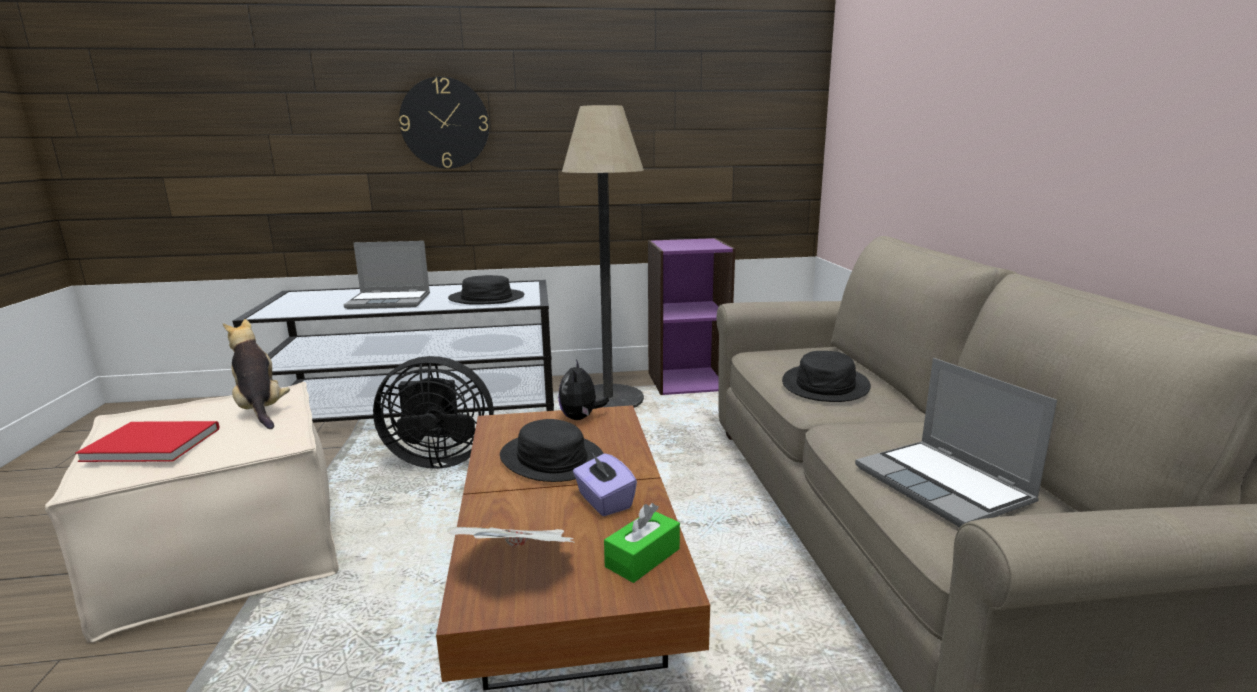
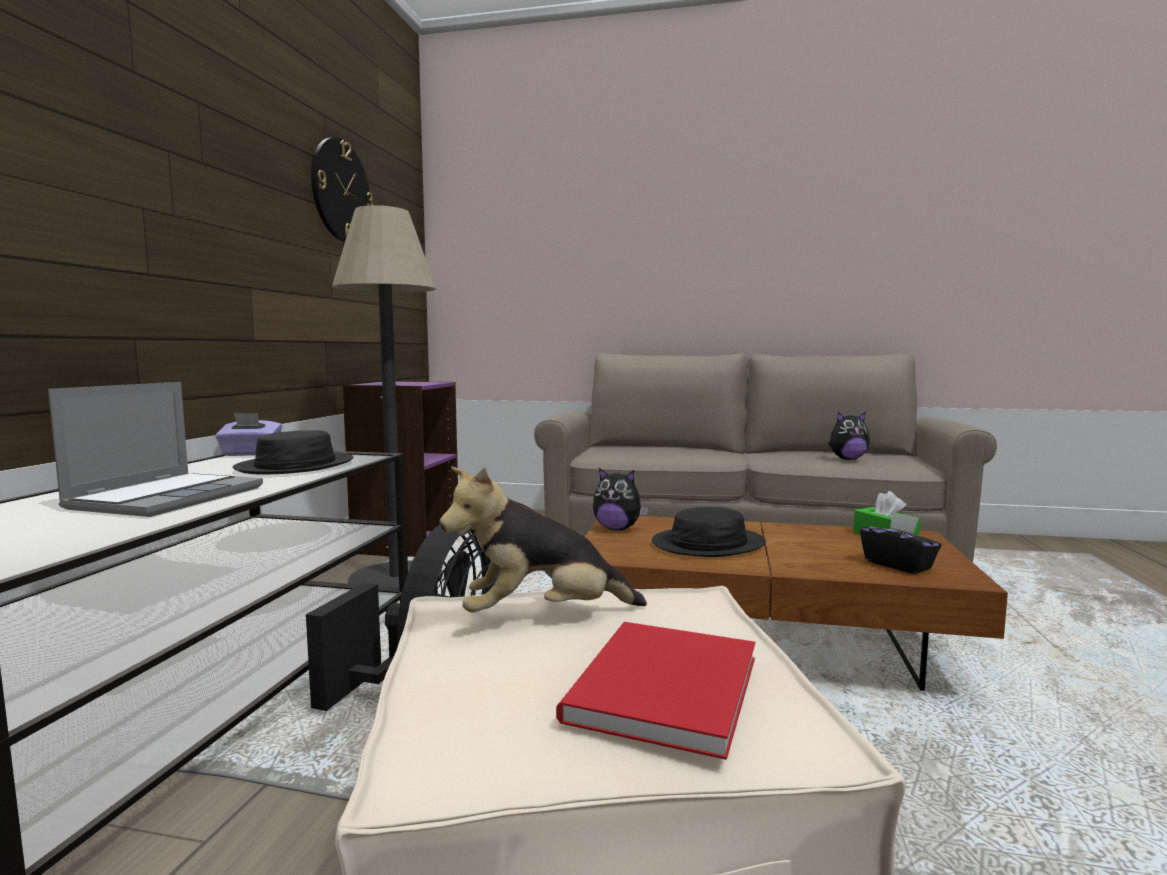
camera: 70 degrees left, 10 degrees down
(445, 123) = (113, 184): wall clock -> wall clock (340, 191)
(520, 562) = (898, 565): newspaper -> black tissue box
(604, 501) = (798, 537): purple tissue box -> purple tissue box (250, 454)
(825, 385) = (682, 453): black hat -> none
(945, 485) = (847, 459): laptop -> plush toy

